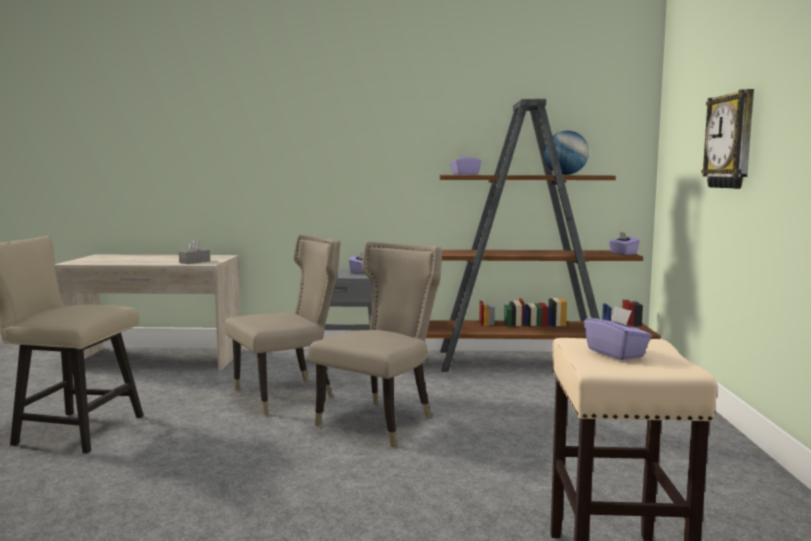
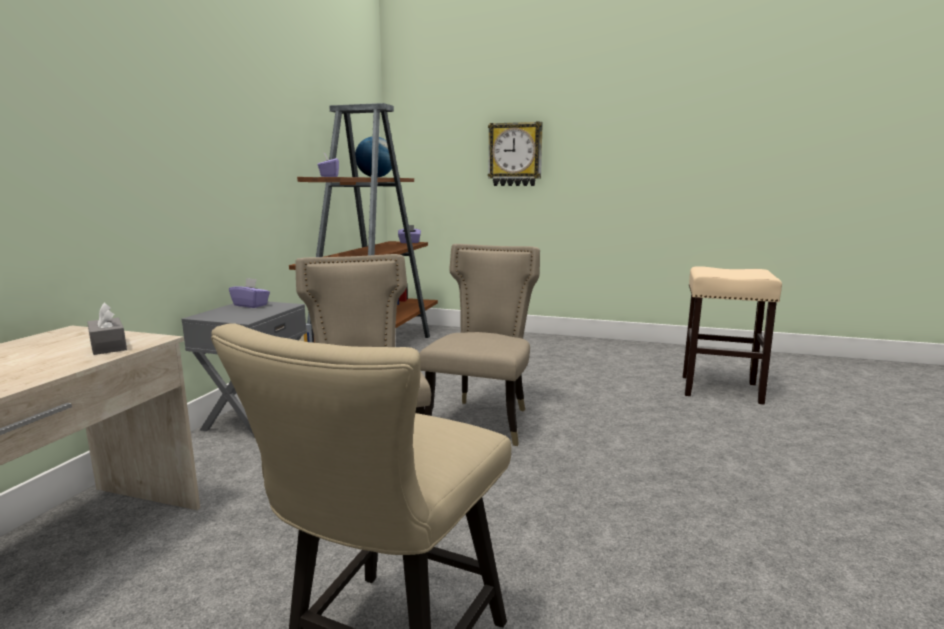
camera: 75 degrees left, 5 degrees up
(381, 421) = (483, 420): beige chair -> beige chair turned 60 degrees clockwise
(616, 353) = (732, 272): purple tissue box -> none

